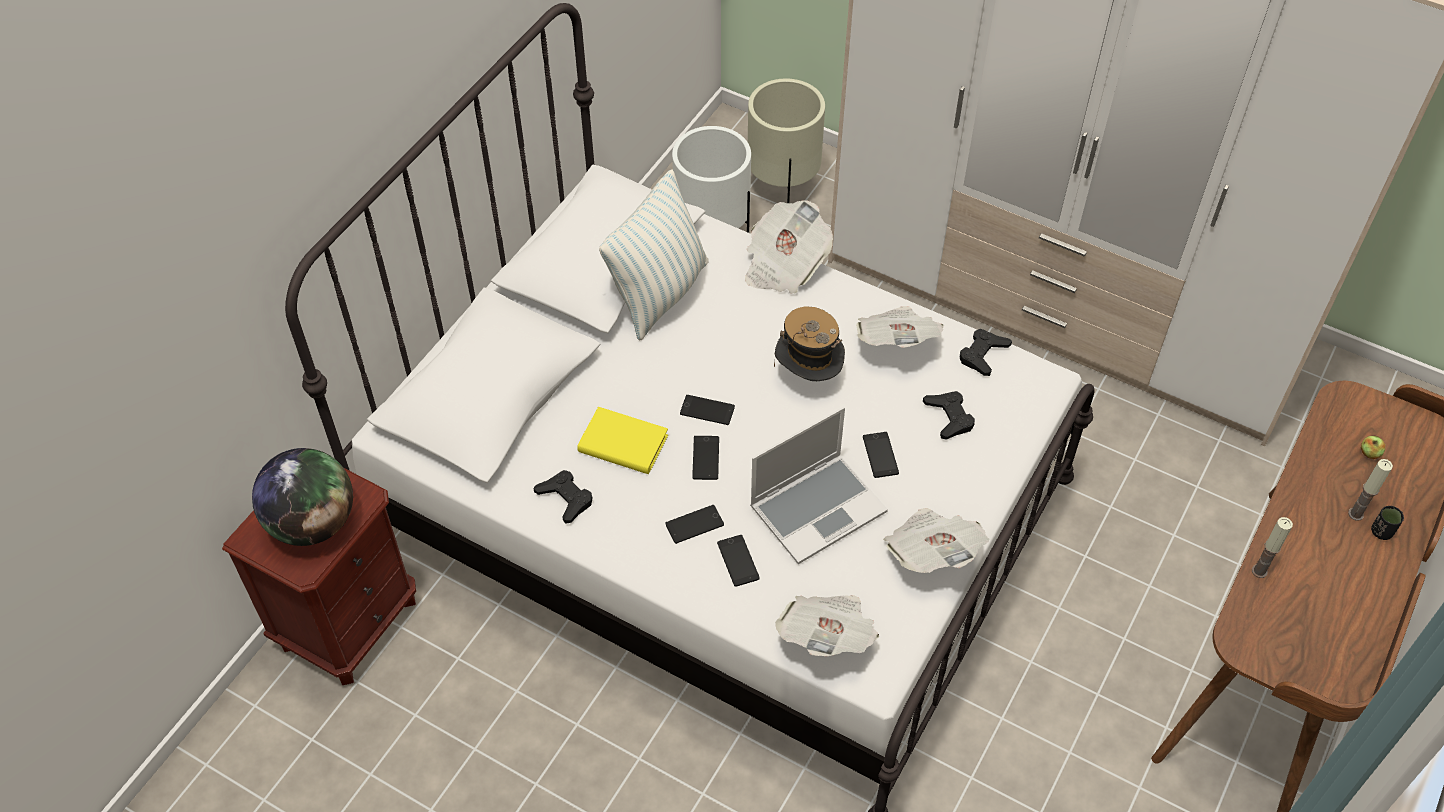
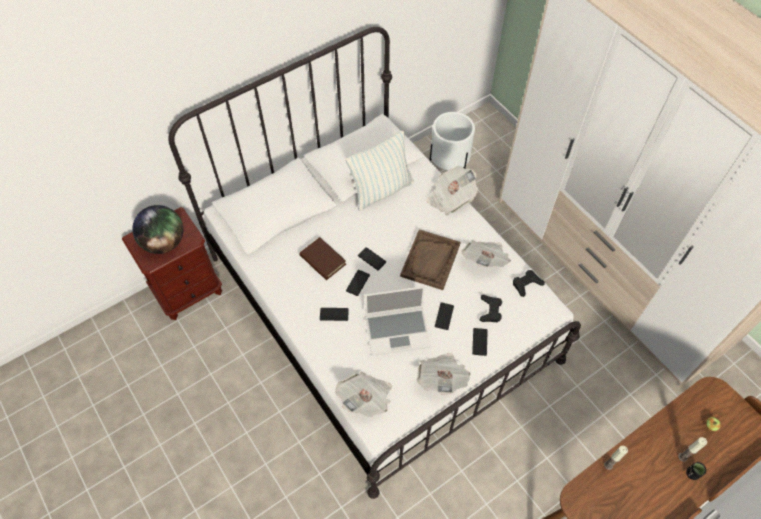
camera: 25 degrees right, 5 degrees up
(565, 499) = (281, 276): black game controller -> none
(623, 444) = (322, 260): yellow book -> brown book
(738, 561) = (344, 341): phone -> phone (479, 342)
(782, 186) = (496, 155): beige planter -> none
(807, 376) = (430, 260): hat -> brown tray

